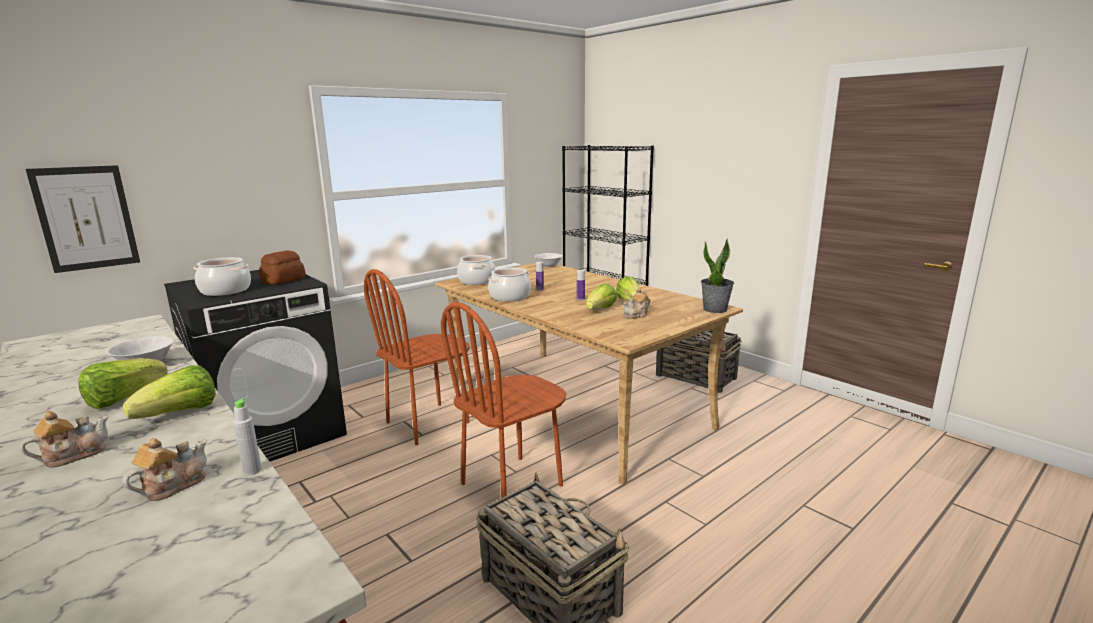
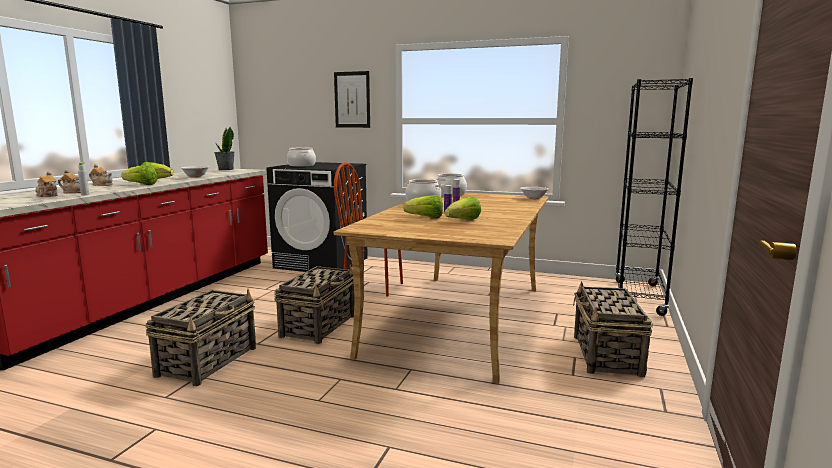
camera: 60 degrees right, 5 degrees down
(86, 218) = (283, 122): picture -> picture (352, 99)
(283, 280) = (331, 166): bread -> none
(512, 485) = (319, 326): brown chair -> basket
(636, 315) = (426, 225): teapot -> teapot (47, 195)
(715, 309) = (487, 238): potted plant -> potted plant (225, 169)

